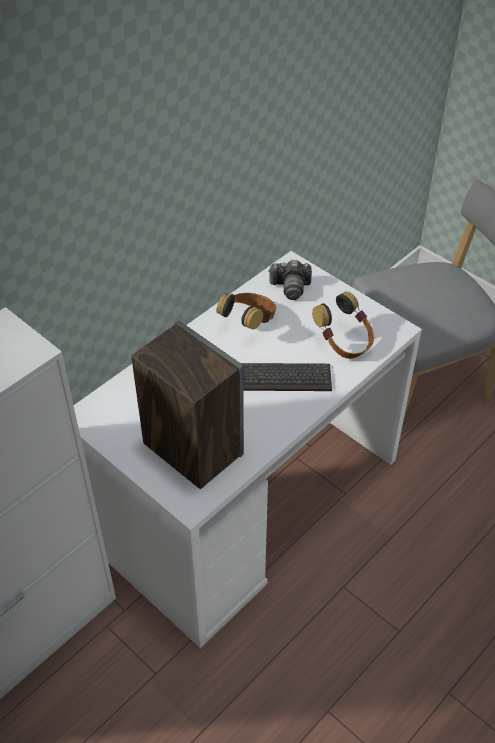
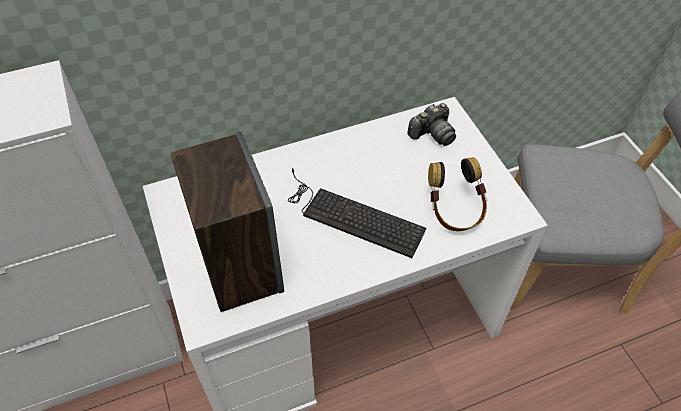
camera: 25 degrees right, 5 degrees up
(249, 323) = (370, 156): headphones -> none
(290, 287) = (432, 134): camera -> camera turned 60 degrees counterclockwise

